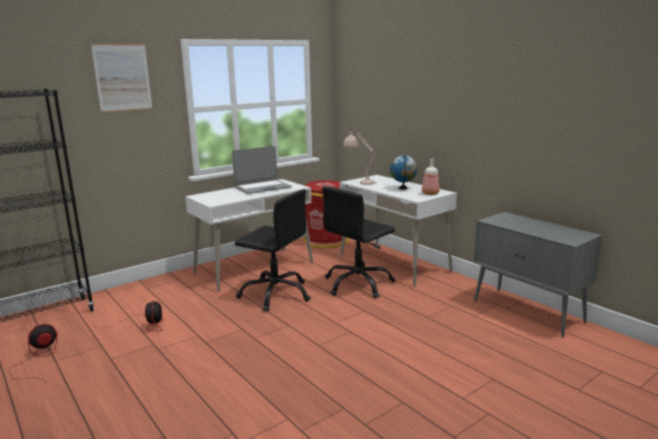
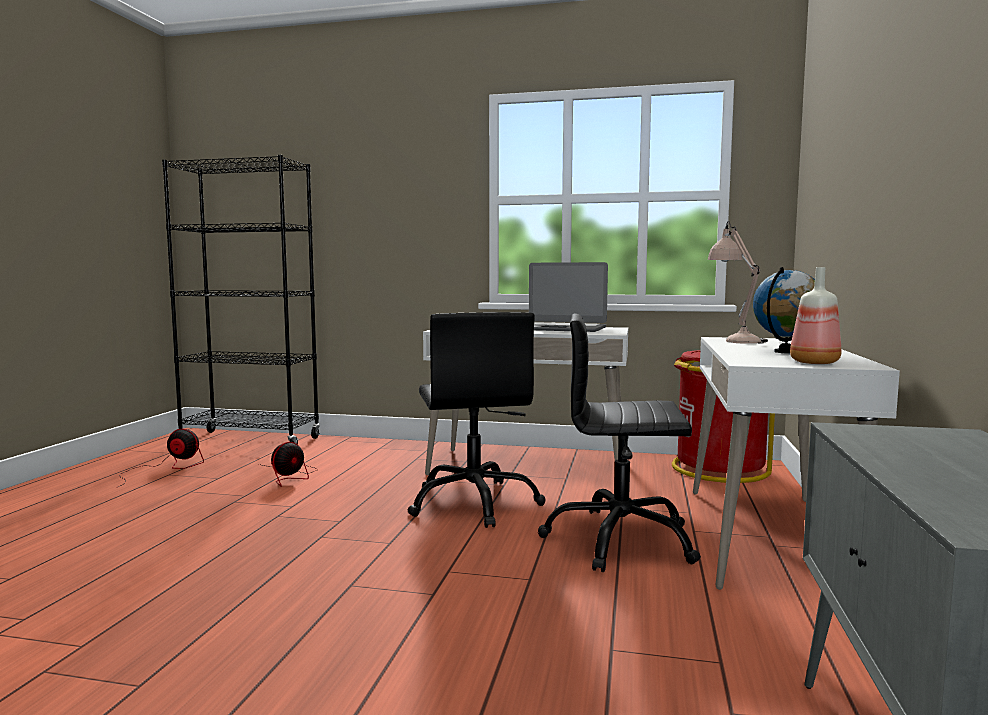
camera: 50 degrees right, 10 degrees down
(122, 77) = (403, 152): picture -> none

